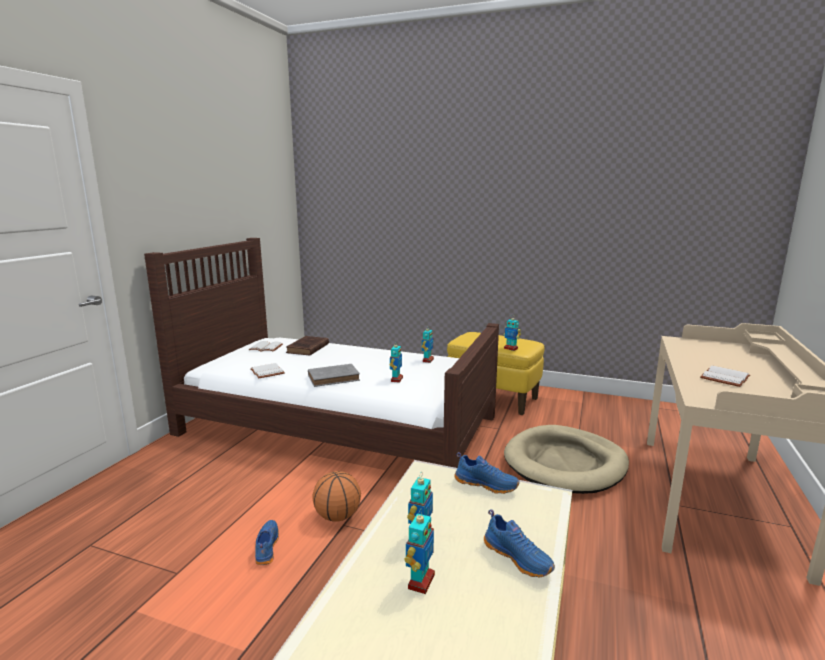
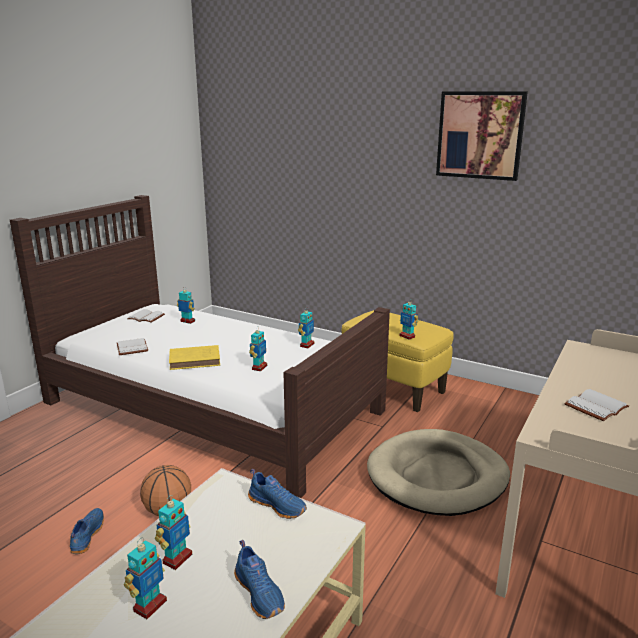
camera: 10 degrees right, 5 degrees up
(307, 349) = (187, 321): brown book -> toy robot
(335, 378) = (196, 360): grey book -> yellow book
(556, 178) = (480, 135): none -> picture

